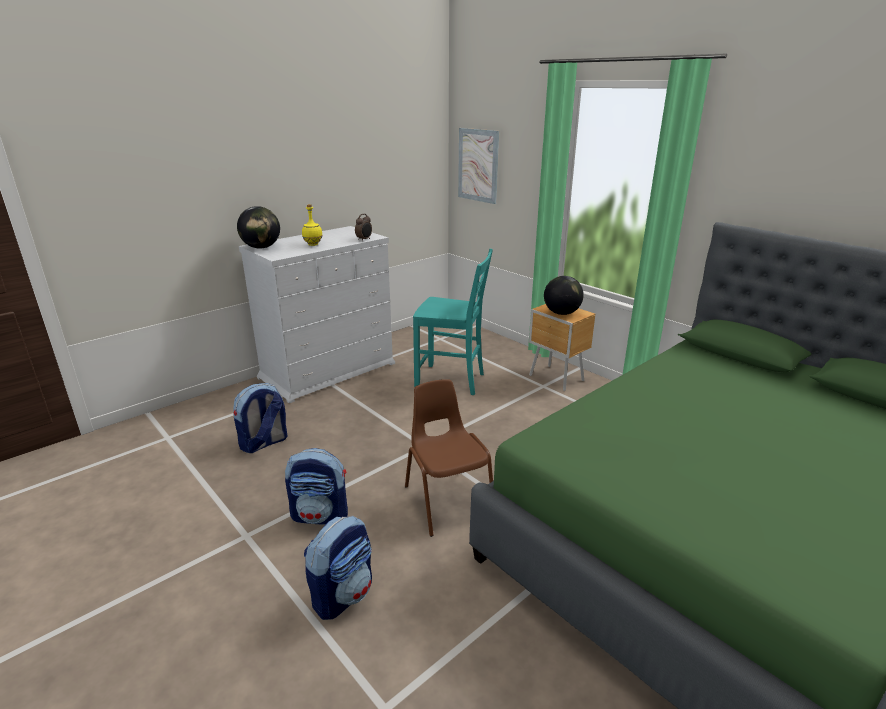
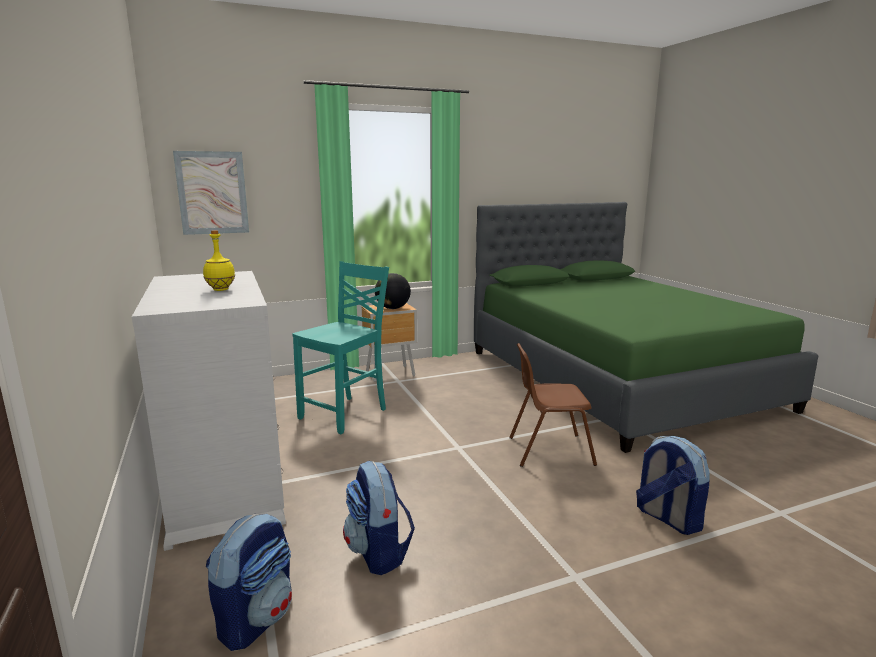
camera: 70 degrees left, 10 degrees down
(261, 247) = (177, 307): globe -> none
(321, 515) = (552, 519): backpack -> backpack (256, 618)
(364, 239) = (243, 276): alarm clock -> none

